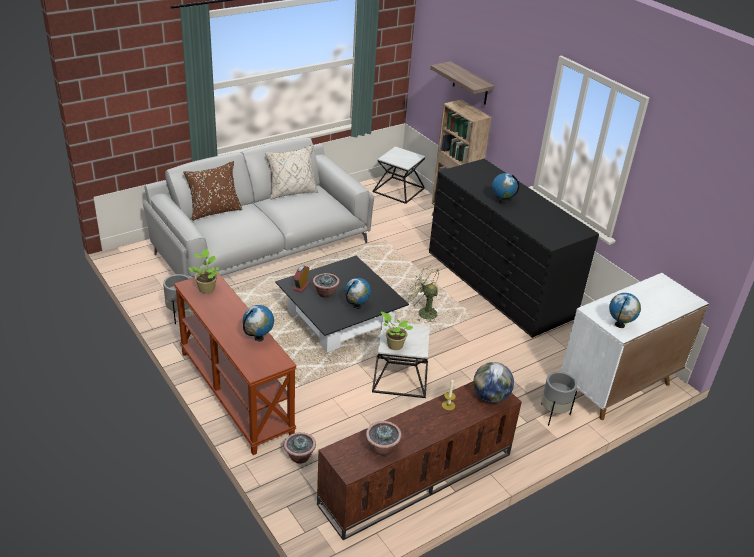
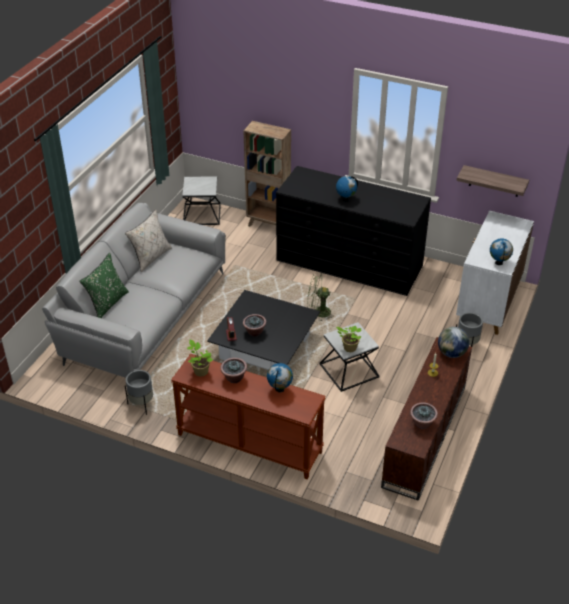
camera: 30 degrees left, 5 degrees up
(214, 211) = (107, 303): brown pillow -> green pillow
(299, 457) = (339, 463): potted plant -> potted plant (234, 378)
(357, 306) = (286, 331): globe -> none
(470, 84) = (258, 105): shelf -> shelf (494, 181)

